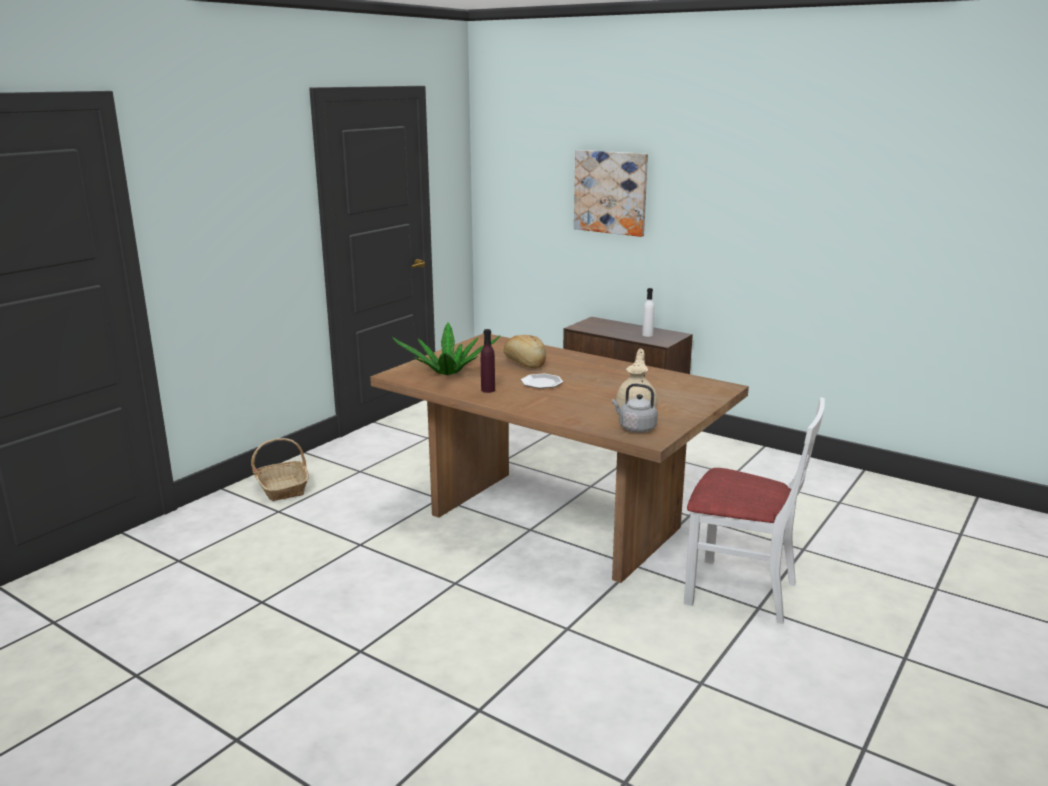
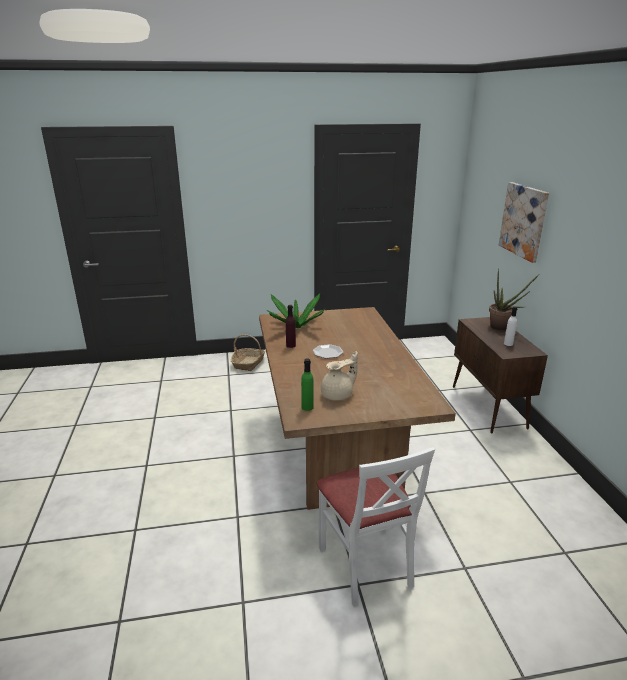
camera: 45 degrees right, 5 degrees up
(524, 363) = (348, 335): bread -> none
(616, 324) = (502, 328): none -> potted plant
(635, 428) = (307, 407): grey kettle -> green bottle

